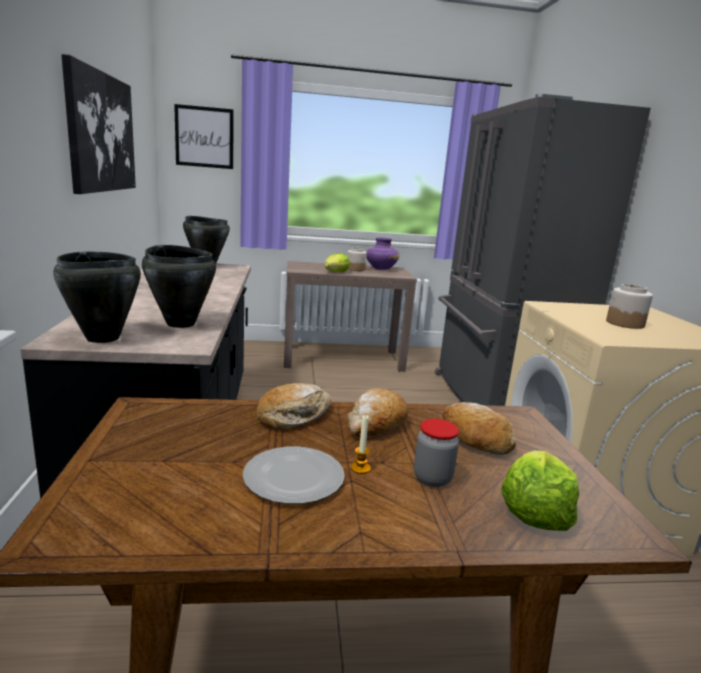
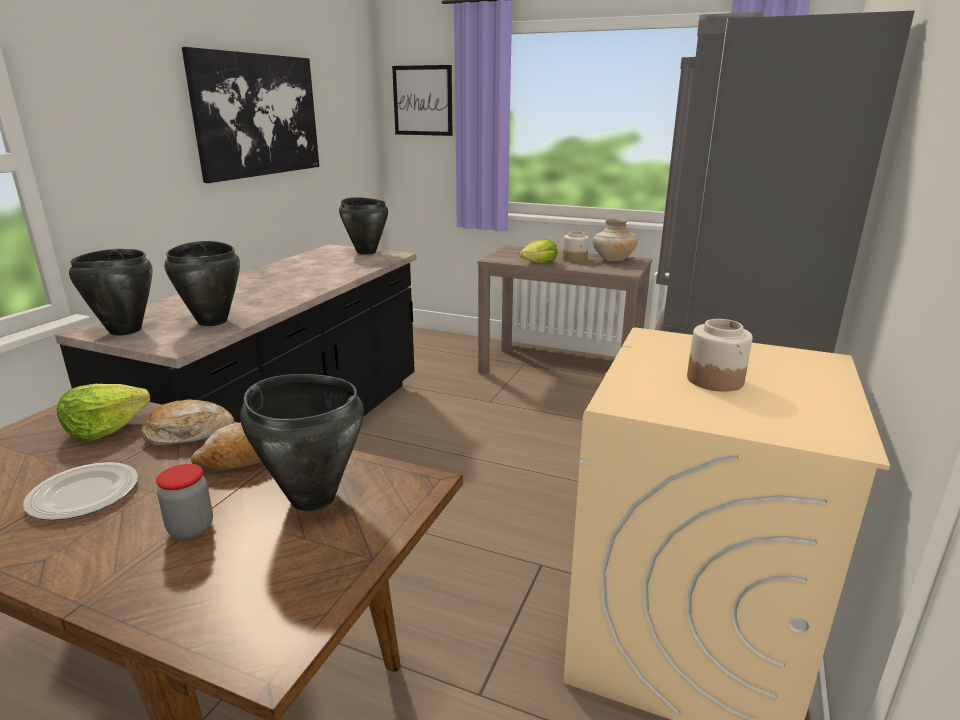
camera: 30 degrees right, 5 degrees up
(360, 468) = (149, 500): candle -> none
(381, 268) = (613, 259): purple vase -> beige vase
(474, 438) = (312, 497): bread -> black cooking pot
(534, 511) = (219, 593): lettuce -> lettuce (105, 428)

